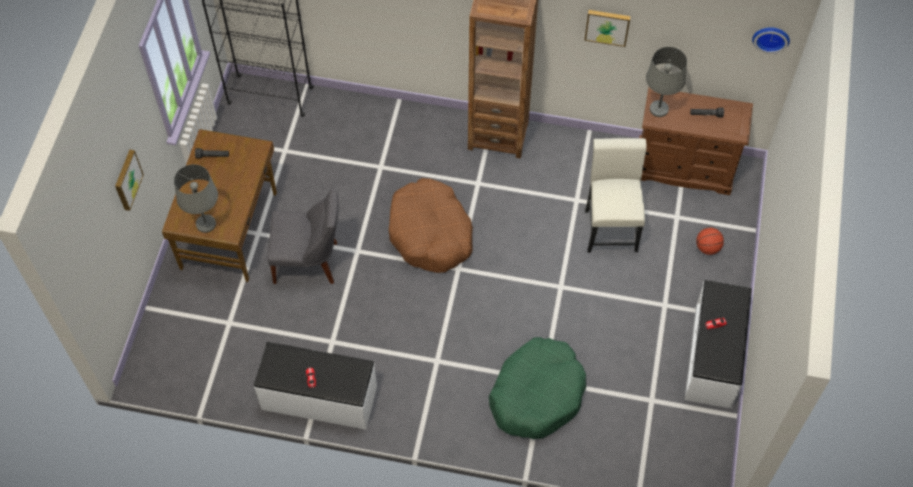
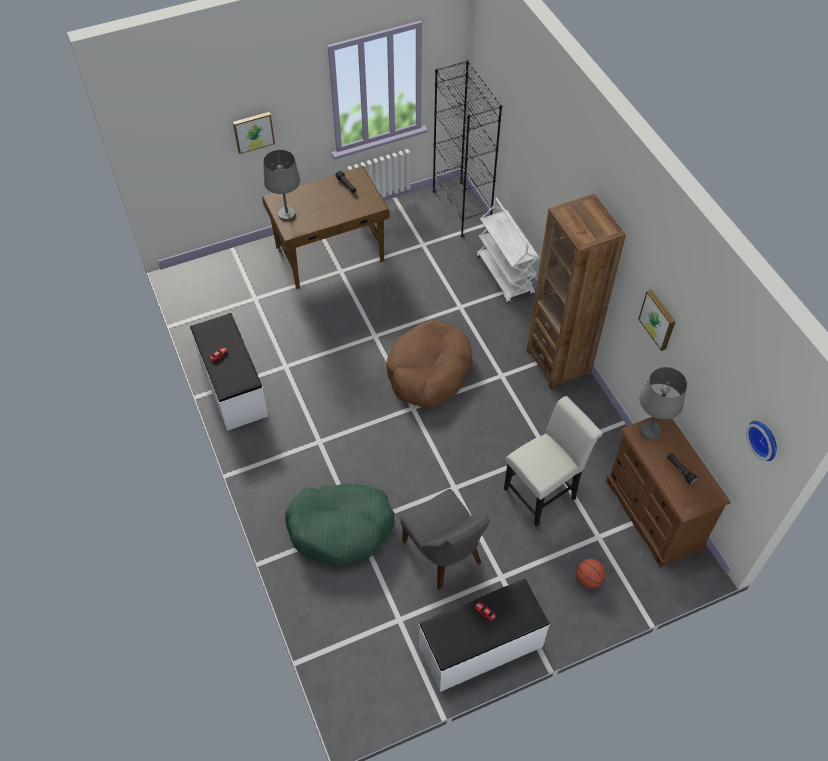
camera: 55 degrees right, 5 degrees down
(309, 262) = (341, 313): grey chair -> grey chair (444, 555)
(375, 113) = (505, 276): none -> white cart

